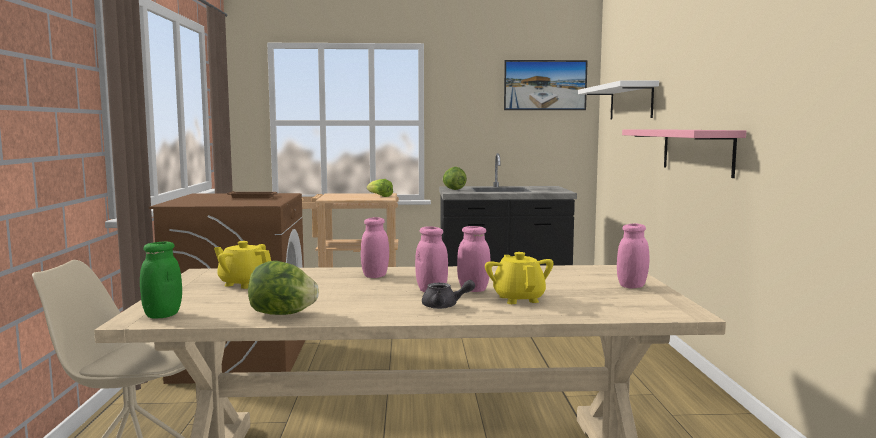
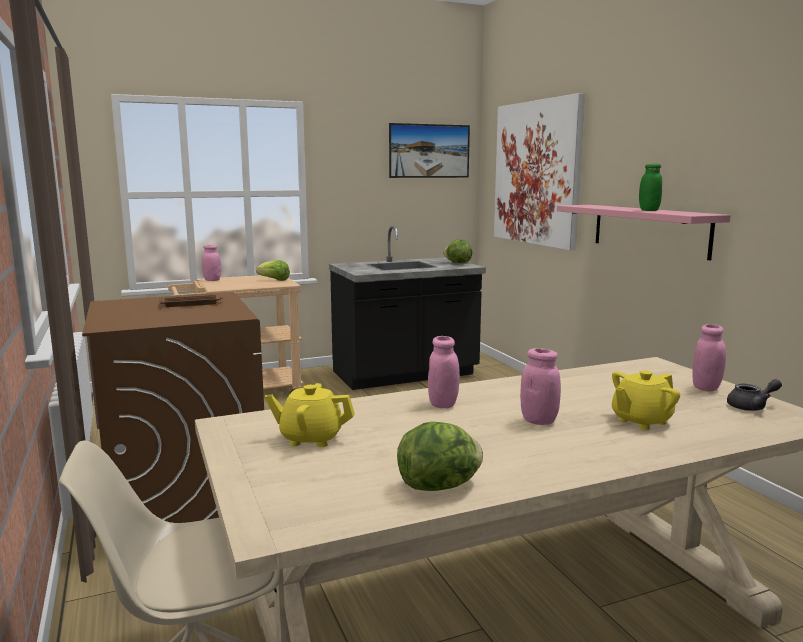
camera: 20 degrees left, 5 degrees up
(162, 315) = (292, 515): green jar -> green jar (649, 210)
(445, 306) = (591, 444): grey teapot -> grey teapot (751, 407)
(453, 189) = (354, 268): lettuce -> lettuce (457, 263)
(473, 289) = (576, 413): pink jar -> pink jar (212, 280)
(518, 299) = (641, 421): yellow teapot -> yellow teapot turned 90 degrees counterclockwise
(630, 102) = (536, 173): white shelf -> picture

